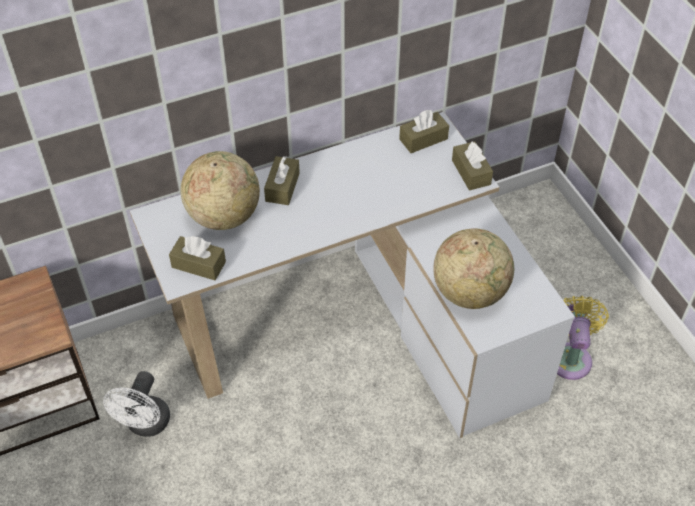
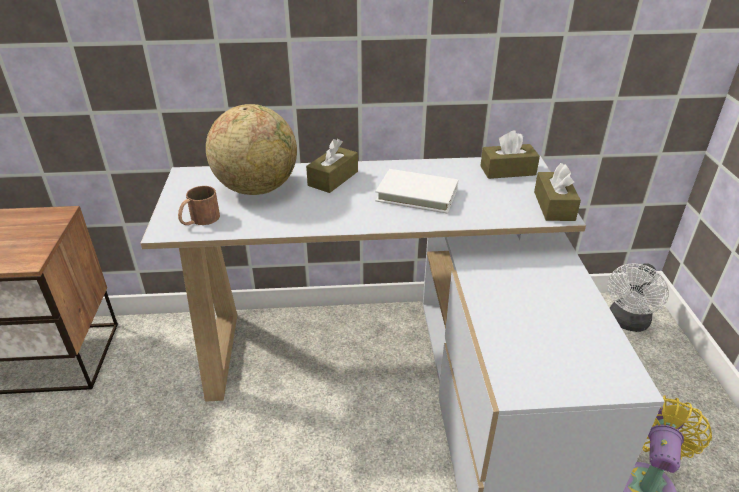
camera: 20 degrees right, 15 degrees down
(146, 425) = (129, 409): white fan -> white fan (627, 323)
(198, 264) = (199, 220): brown tissue box -> brown mug
(360, 188) = (417, 194): none -> white book
(470, 292) = (515, 332): globe -> none

